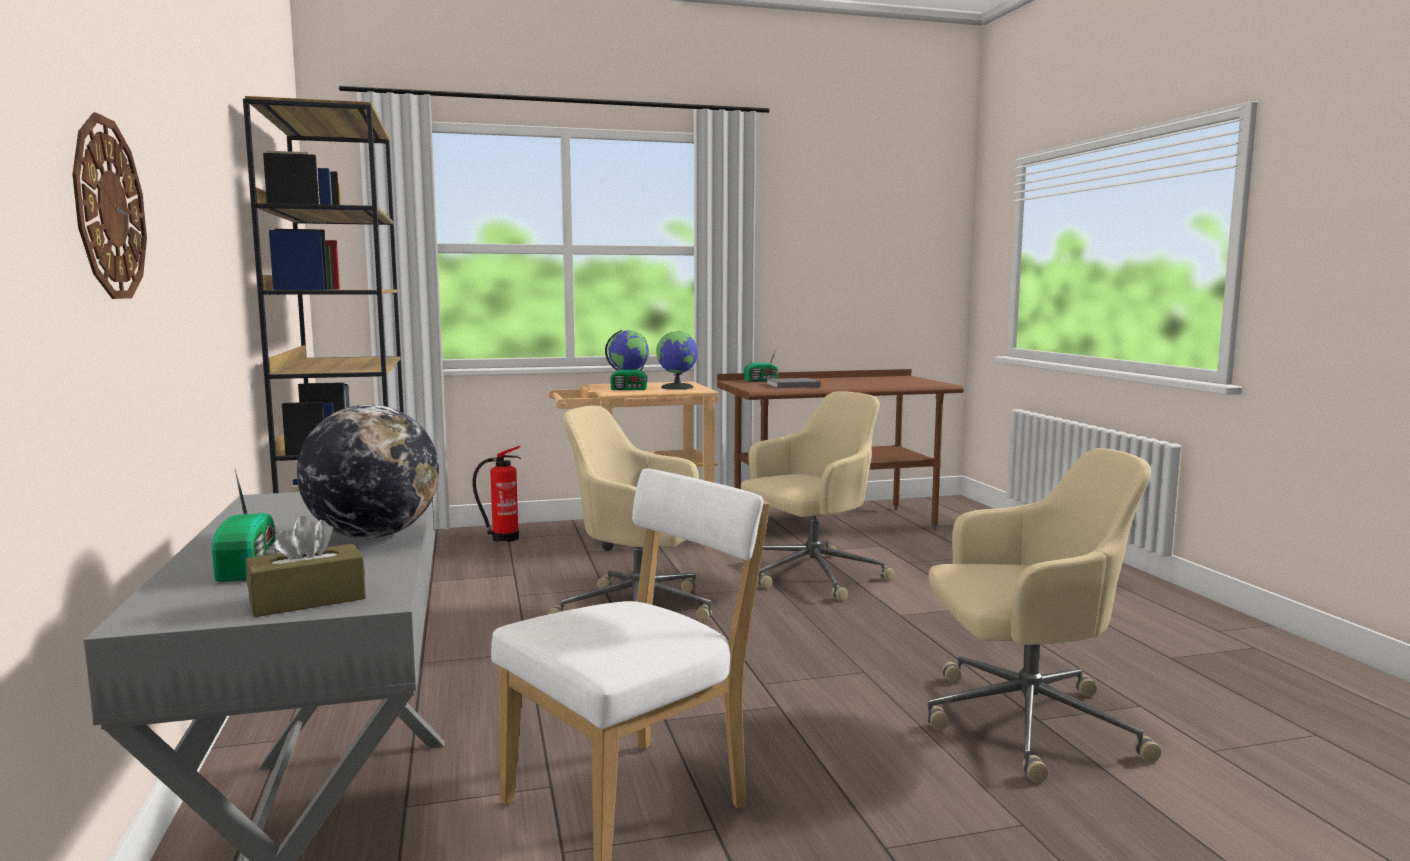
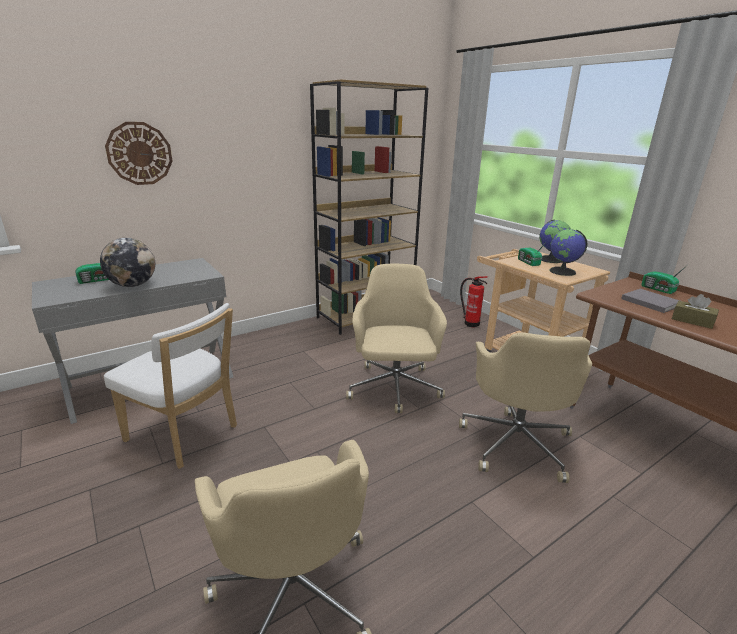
camera: 70 degrees right, 15 degrees up
(307, 600) = (52, 294): brown tissue box -> brown tissue box (692, 321)
(810, 576) = (516, 442): beige office chair -> beige office chair turned 60 degrees clockwise

